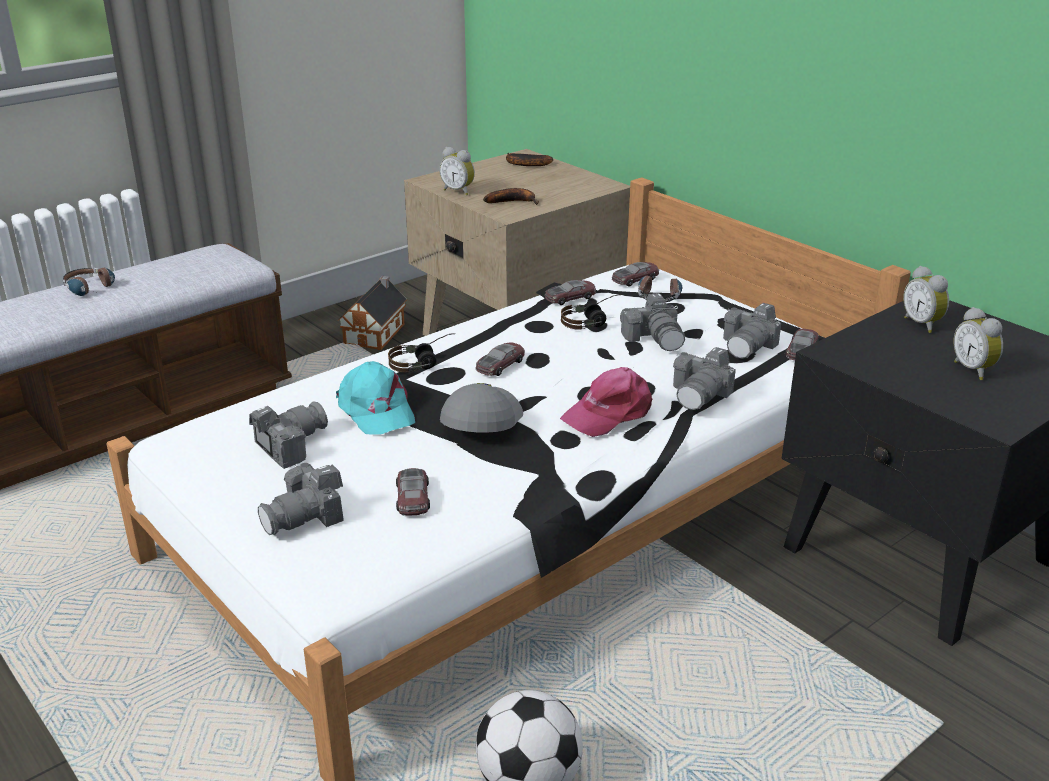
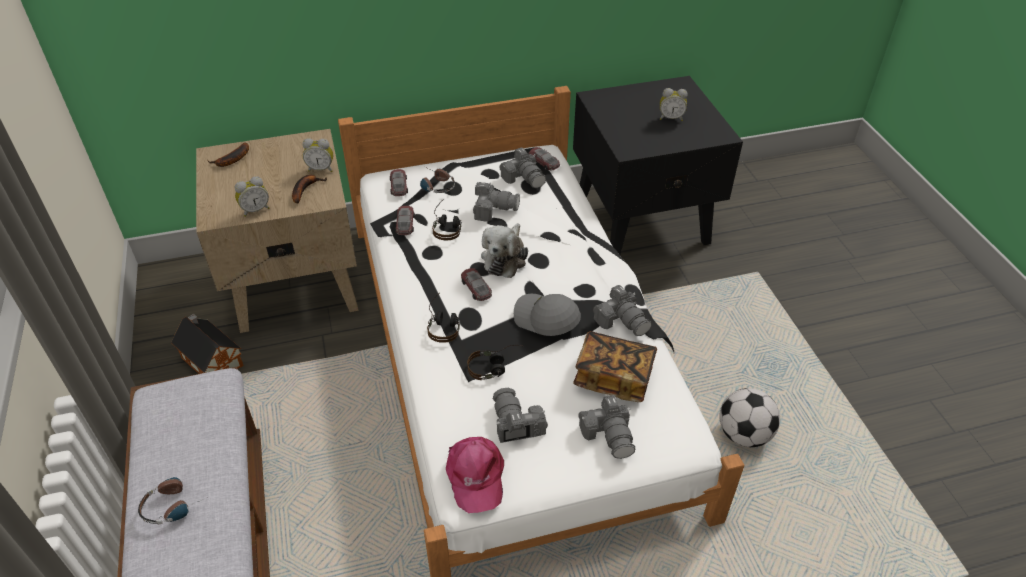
camera: 65 degrees left, 15 degrees up
(376, 410) = (496, 367): turquoise cap -> headphones
(413, 498) = (613, 377): toy car -> book
(573, 370) = (505, 258): none -> plush toy
(609, 413) = (571, 261): pink cap -> pink cap (475, 476)
(700, 394) = (571, 218): camera -> camera (622, 320)
(923, 324) = (615, 110): alarm clock -> alarm clock (321, 169)

